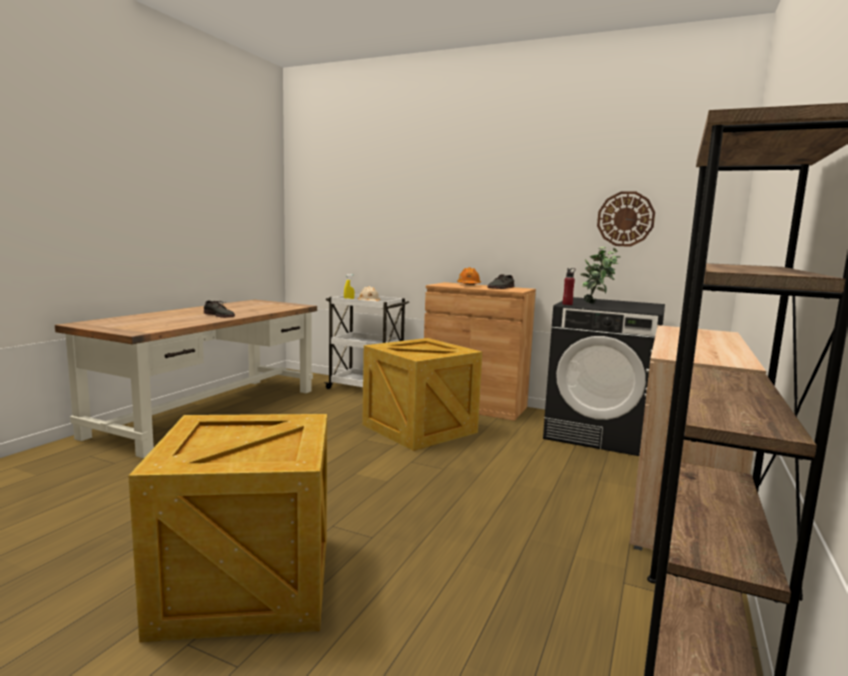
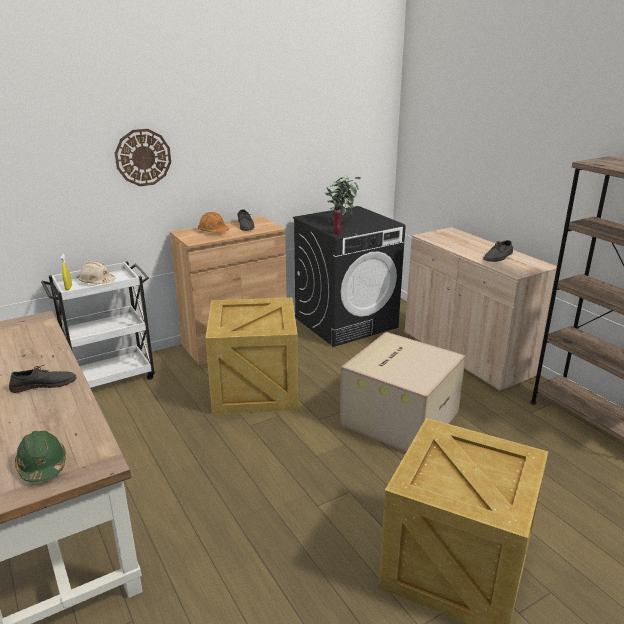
camera: 55 degrees left, 15 degrees up
(126, 326) = (42, 465): none -> green hard hat
(471, 496) = (399, 417): none -> cardboard box
(625, 219) = (326, 140): wall clock -> wall clock (143, 157)
(701, 348) = (498, 257): none -> grey shoe

